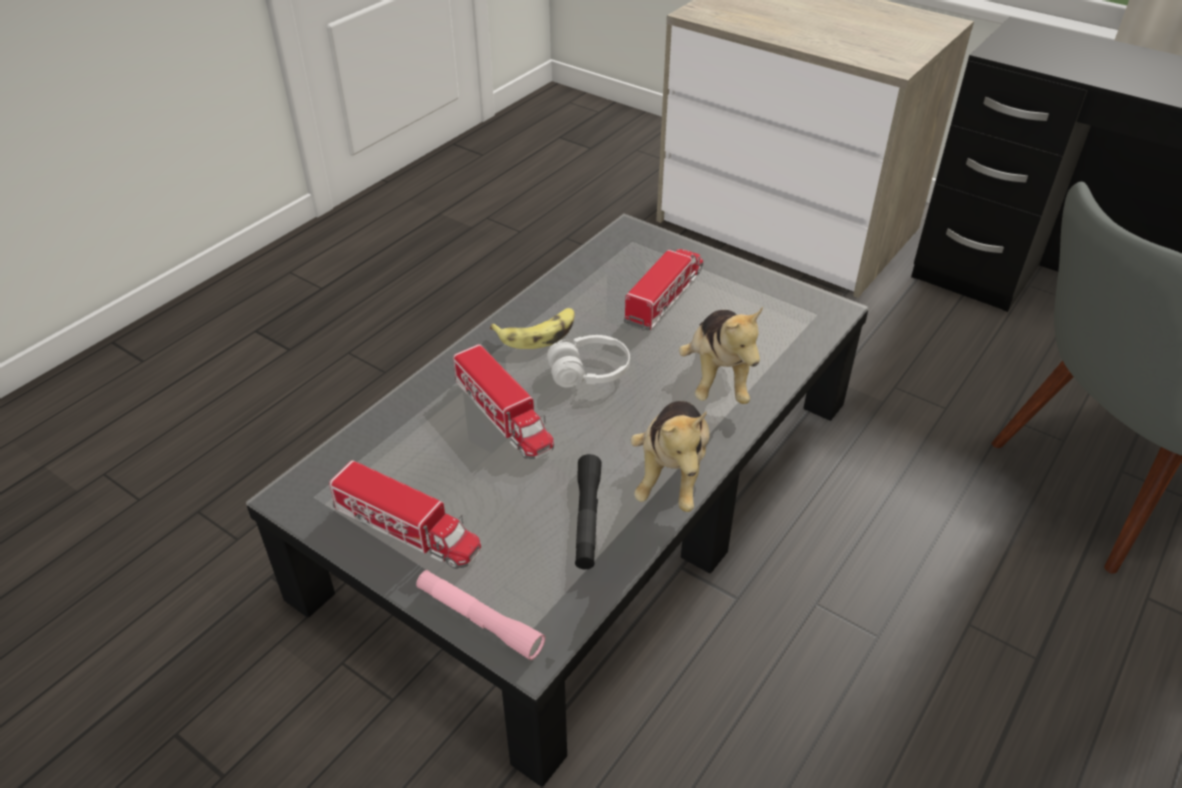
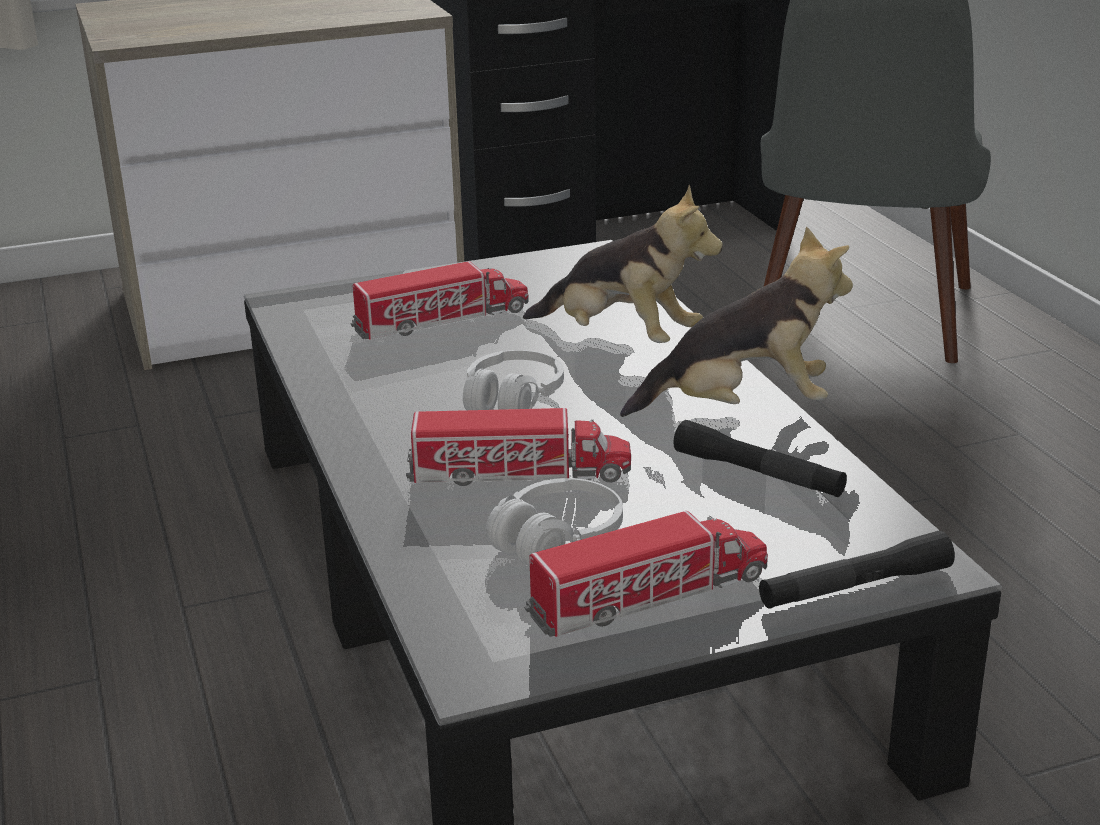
camera: 55 degrees left, 15 degrees down
(441, 465) = (557, 540): none -> white headphones
(479, 620) = (855, 587): pink flashlight -> black flashlight
(538, 333) = (394, 409): banana -> none
(665, 296) = (442, 320): toy truck -> toy truck turned 90 degrees clockwise
(671, 474) = (742, 408): plush toy -> plush toy turned 45 degrees counterclockwise

